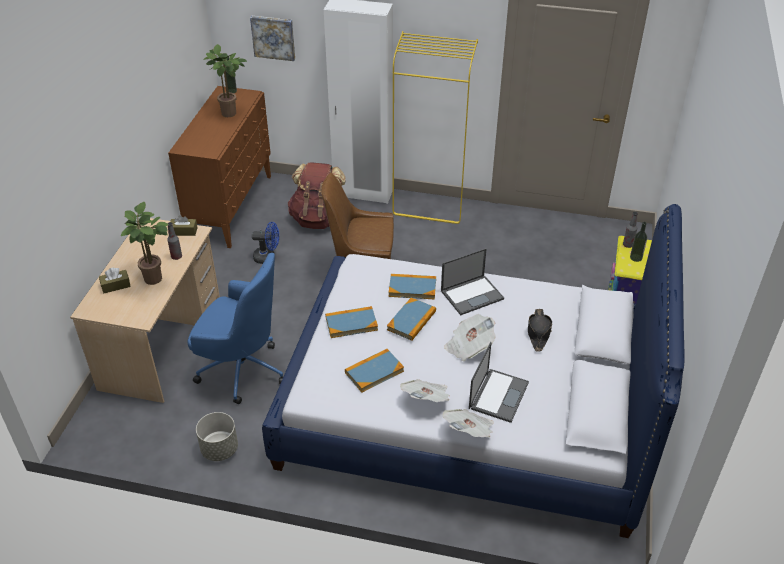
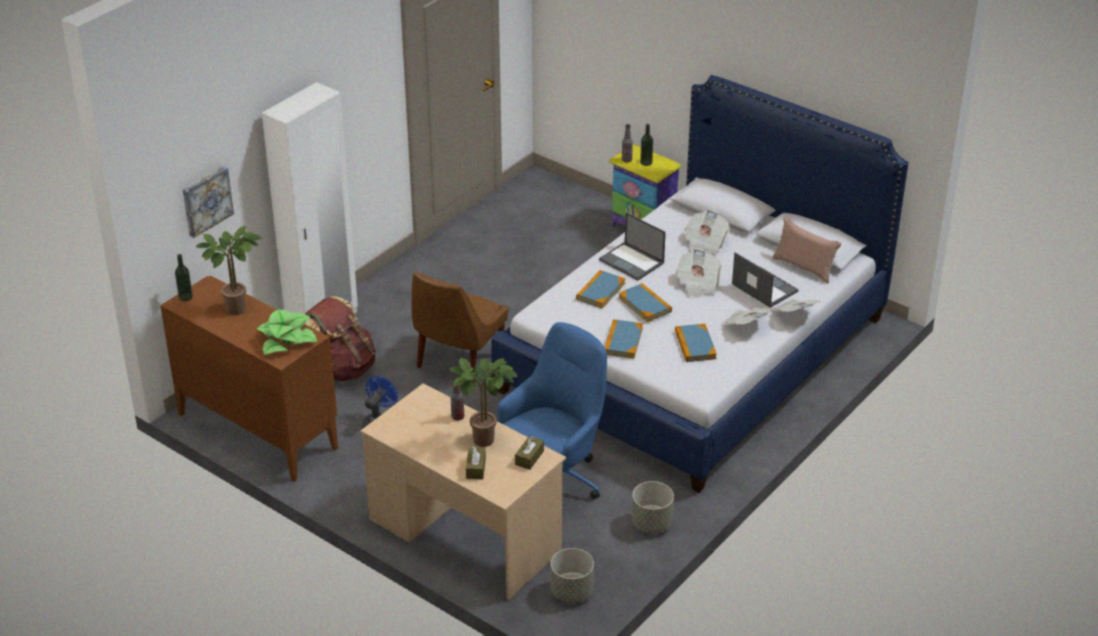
camera: 65 degrees left, 5 degrees down
(117, 425) = (571, 592): none -> grey planter
(184, 231) = (415, 404): brown tissue box -> brown tissue box (529, 458)
(205, 143) = (287, 339): none -> potted plant
(430, 208) = (391, 286): yellow clothes rack -> none
(472, 294) = (632, 262): laptop -> laptop turned 135 degrees clockwise
(538, 333) = (705, 244): black hat -> newspaper
(556, 416) = (804, 267): none -> beige pillow

